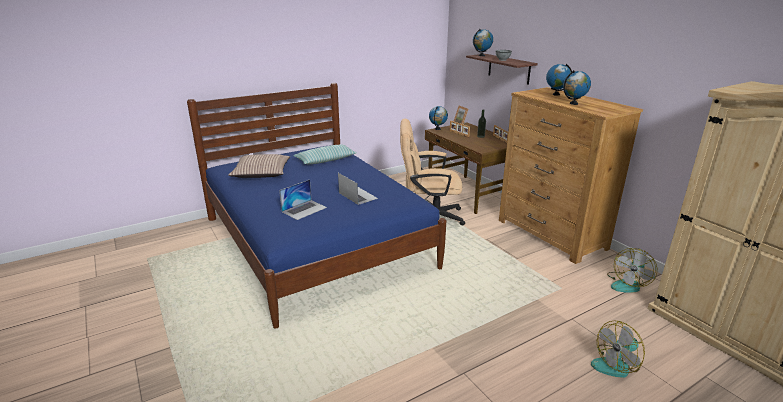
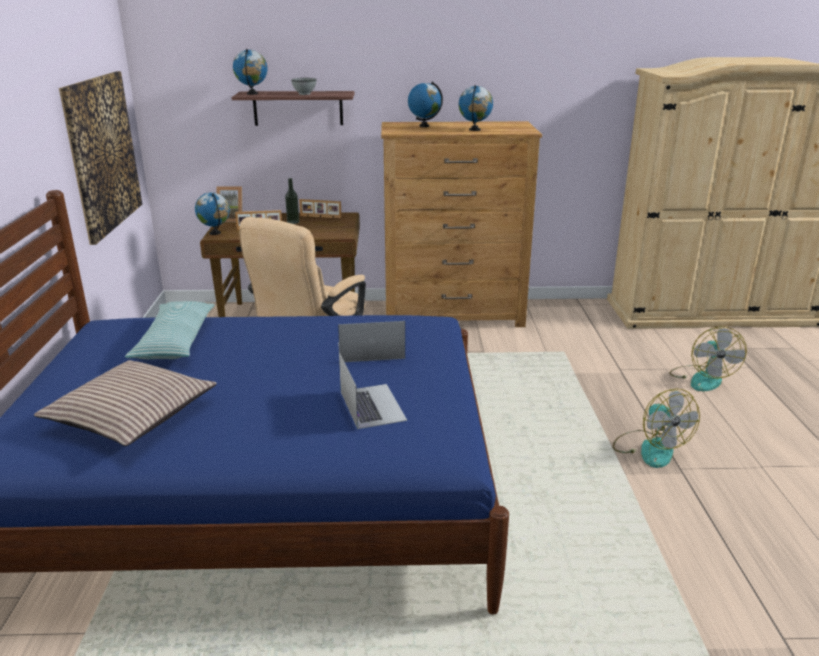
camera: 60 degrees left, 0 degrees up
(398, 74) = (103, 153): none -> picture
(627, 284) = (582, 319): fan -> fan (650, 448)

